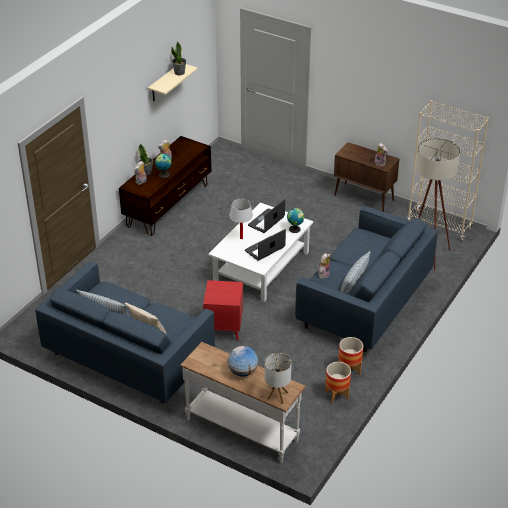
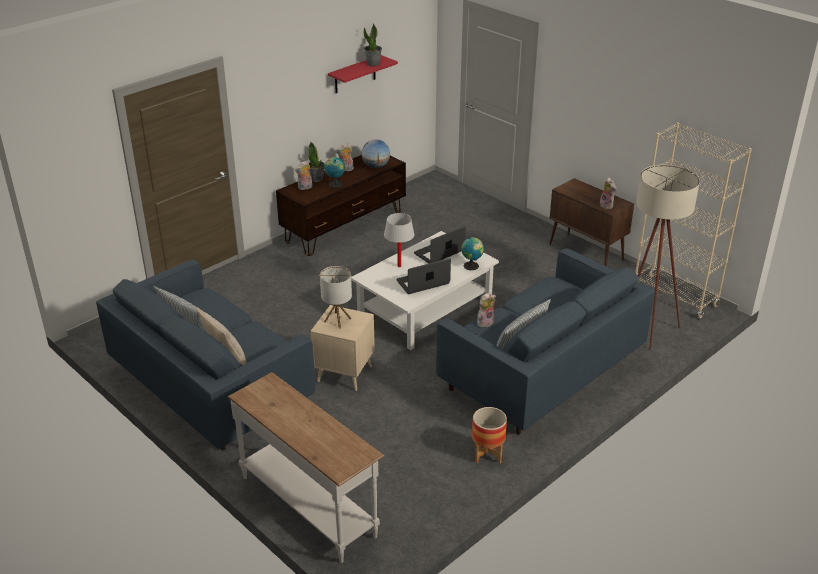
camera: 15 degrees right, 5 degrees down
(165, 83) = (355, 74): beige shelf -> red shelf
(224, 329) = (344, 374): red side table -> beige side table
(243, 372) = (305, 420): globe -> globe (376, 166)
(277, 396) = (336, 461): table lamp -> table lamp (337, 320)
(337, 395) = (457, 484): planter -> none

